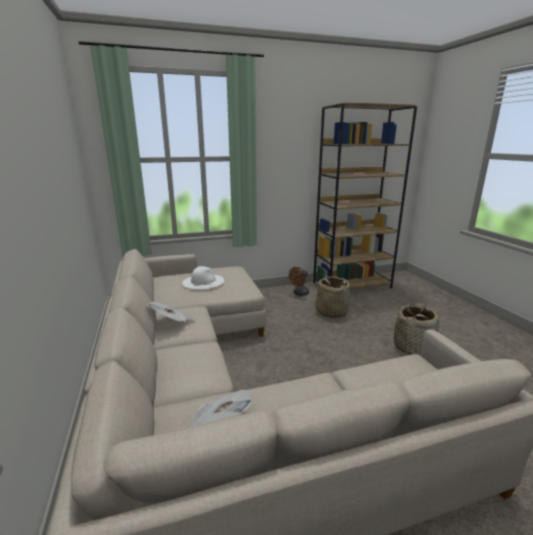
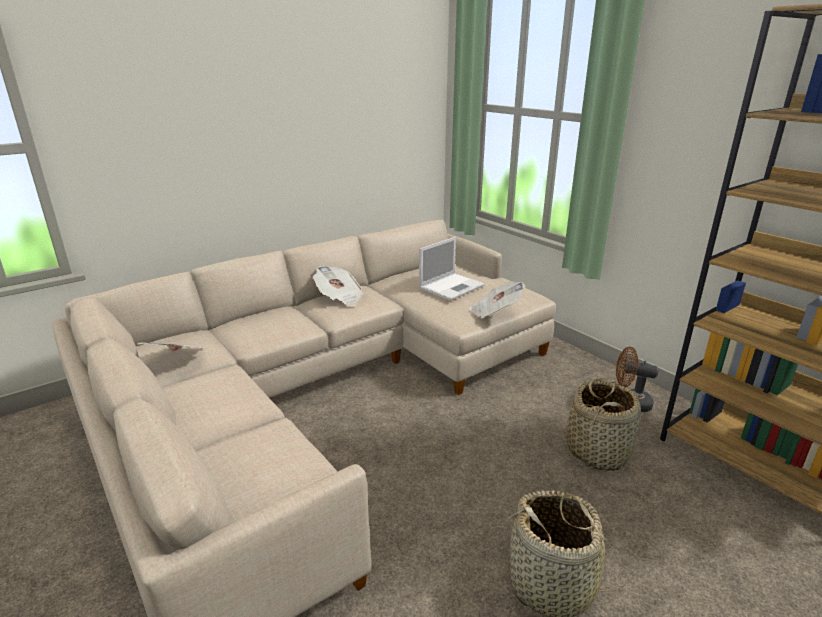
camera: 70 degrees right, 5 degrees up
(203, 281) = (452, 286): white hat -> laptop
(247, 279) = (495, 312): none -> newspaper

